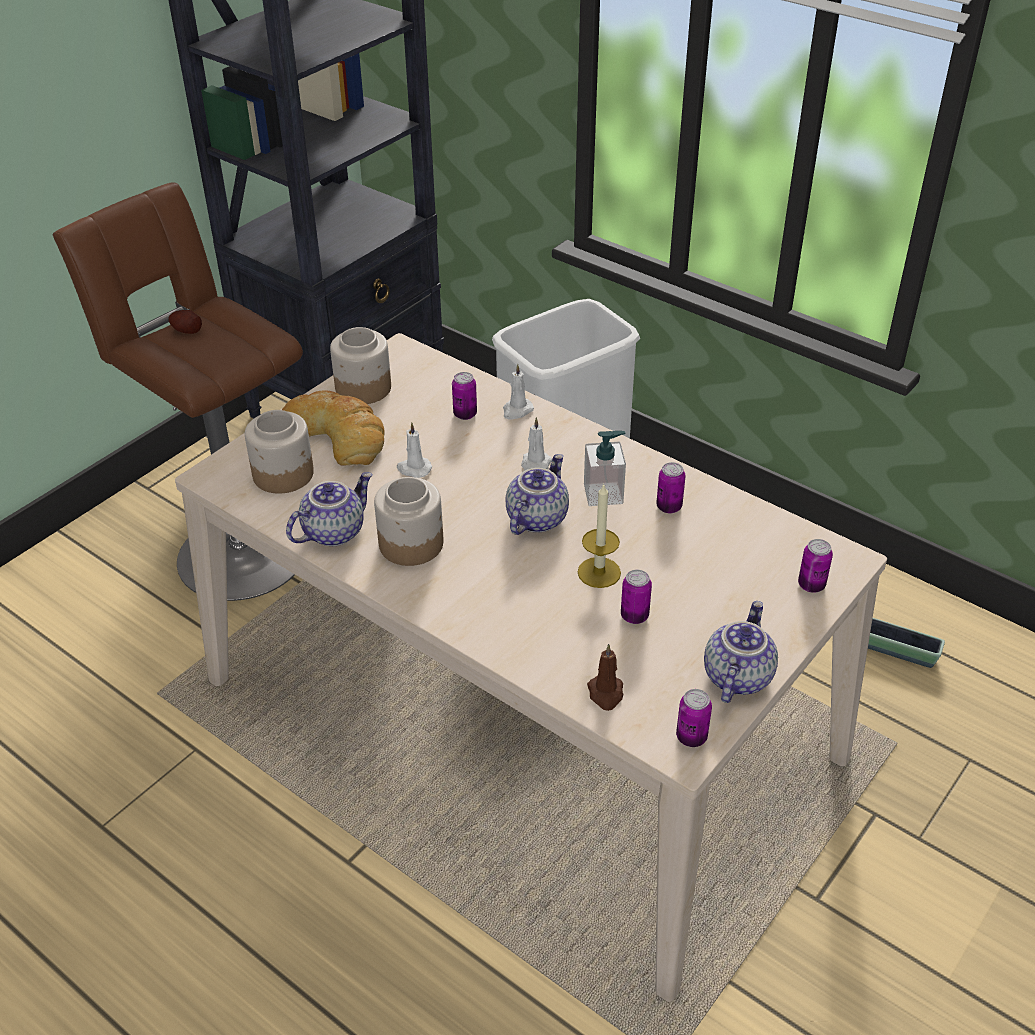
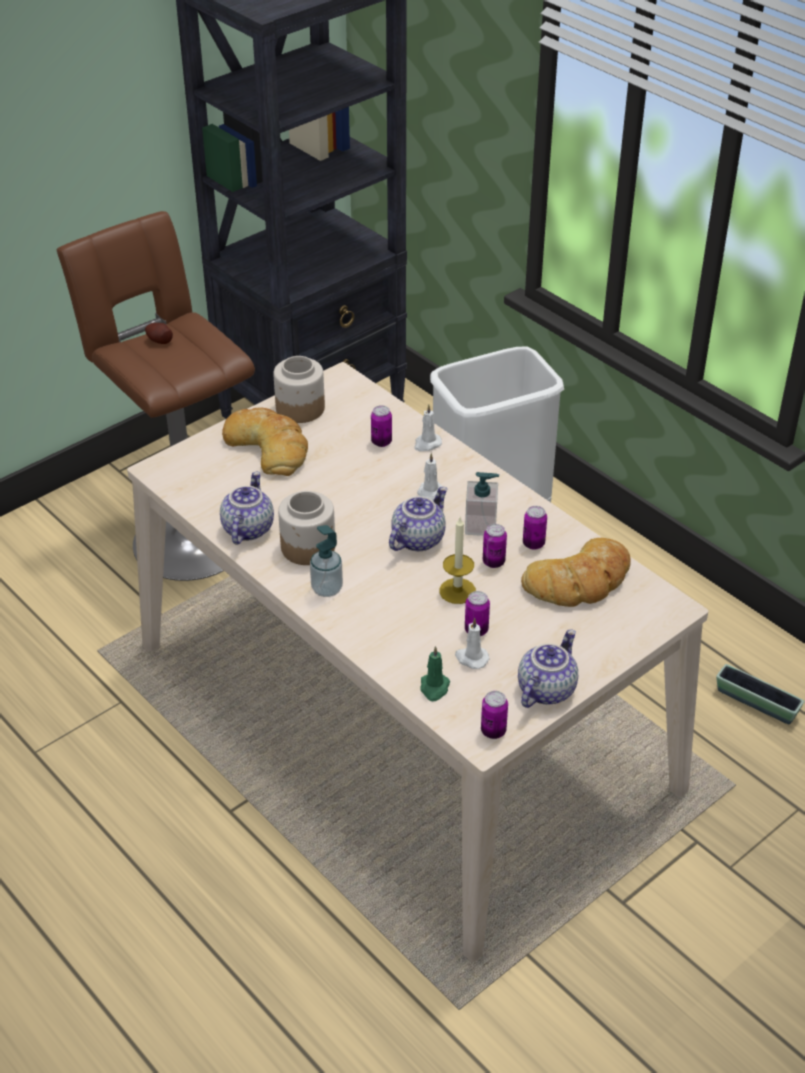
camera: 10 degrees right, 0 degrees up
(284, 474) = (217, 475): jar -> none
(333, 531) = (247, 528): teapot -> teapot turned 45 degrees counterclockwise
(413, 469) = (326, 484): white candle -> white candle (471, 658)
(446, 590) = (327, 589): none -> soap dispenser
(606, 694) = (434, 688): brown candle -> green candle
(734, 542) = (580, 581): none -> bread
(811, 585) = (634, 625): can -> can (493, 562)

